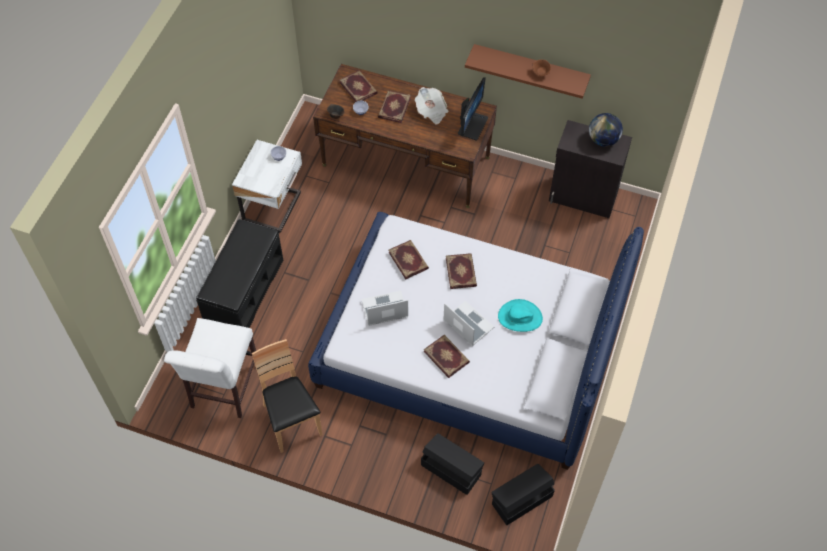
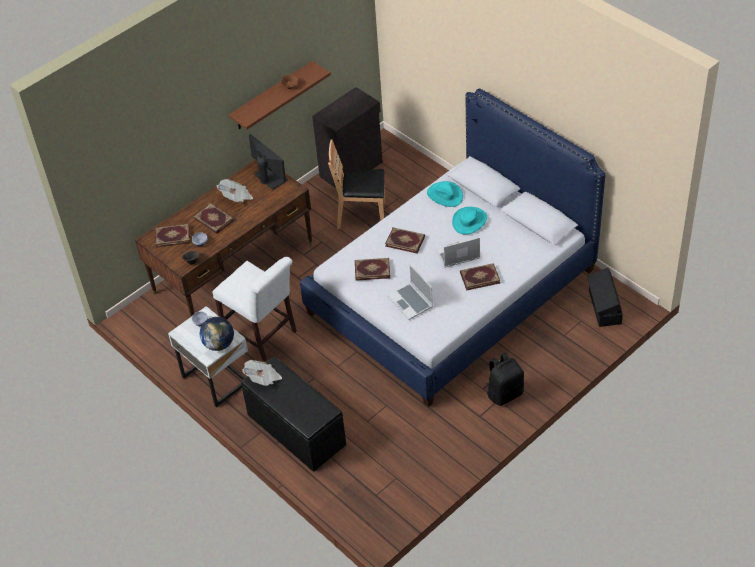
camera: 60 degrees left, 10 degrees down
(223, 390) = (391, 477): white chair -> white chair (262, 335)
(247, 234) = (263, 379): none -> newspaper
(291, 421) = (452, 435): brown chair -> brown chair (362, 216)
(362, 447) = (504, 393): none -> black backpack
(384, 310) = (411, 302): laptop -> laptop turned 45 degrees counterclockwise
(451, 469) = (555, 341): black storage box -> none
(544, 281) = (444, 195): none -> turquoise hat
(603, 140) = (347, 103): globe -> globe (219, 344)

